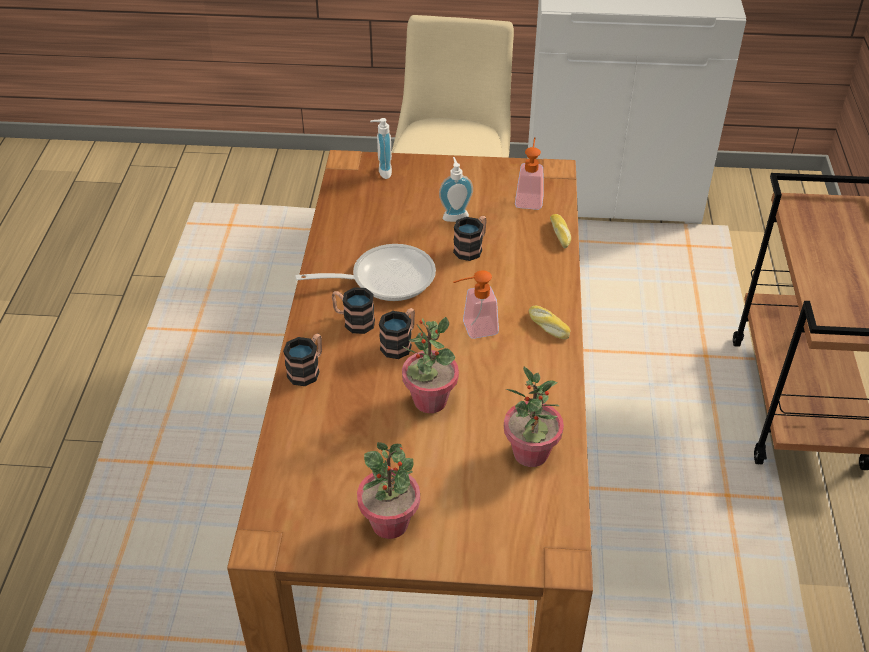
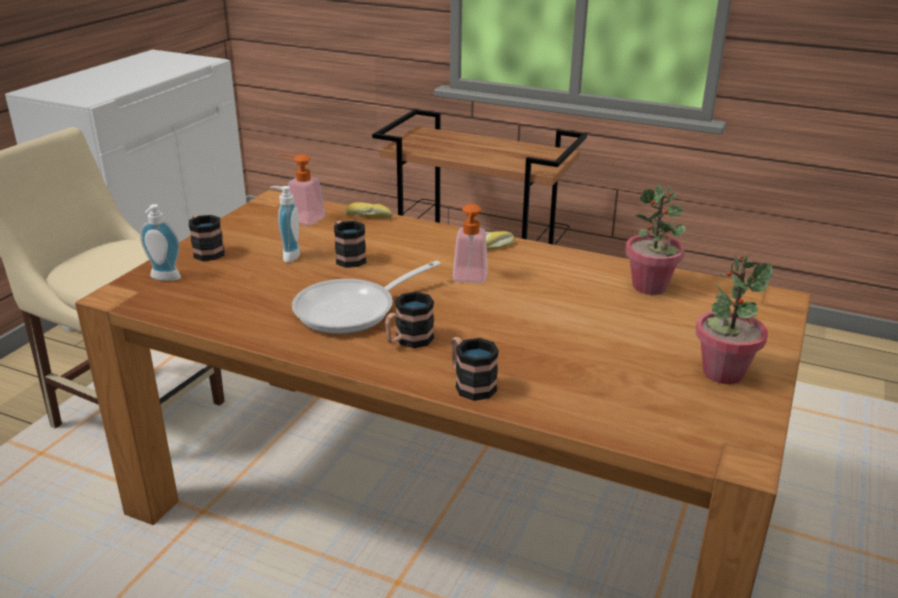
camera: 70 degrees left, 15 degrees down
(385, 278) = (353, 310): frying pan -> frying pan turned 135 degrees counterclockwise
(400, 343) = (464, 320): mug -> mug (206, 251)
(429, 401) = (559, 320): potted plant -> none

